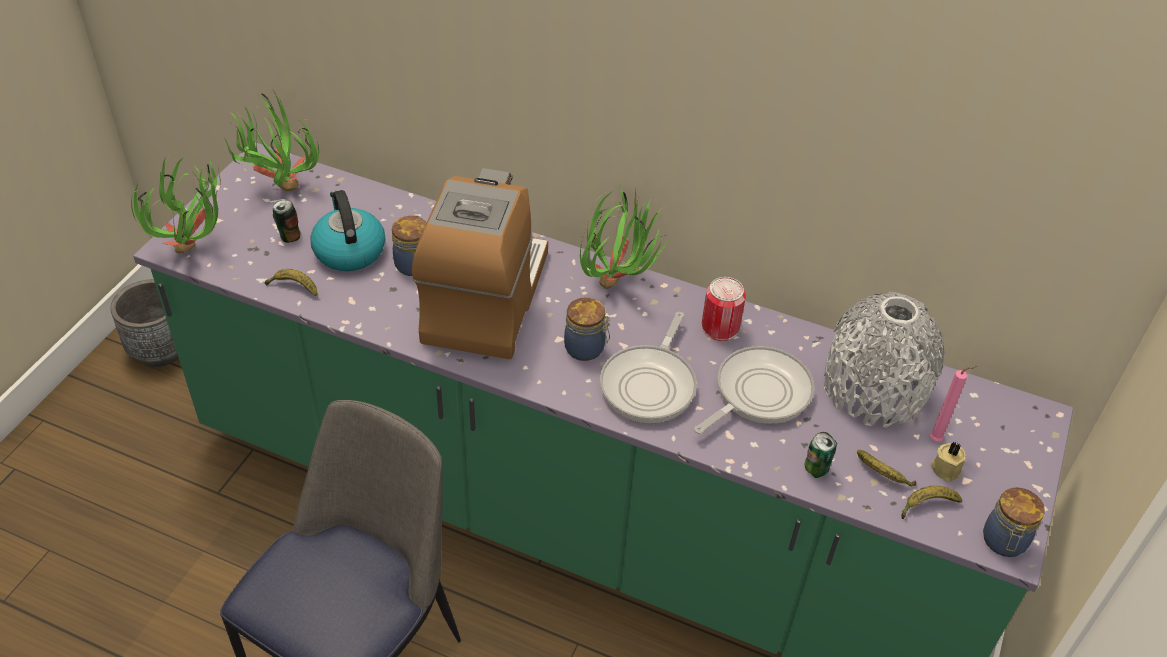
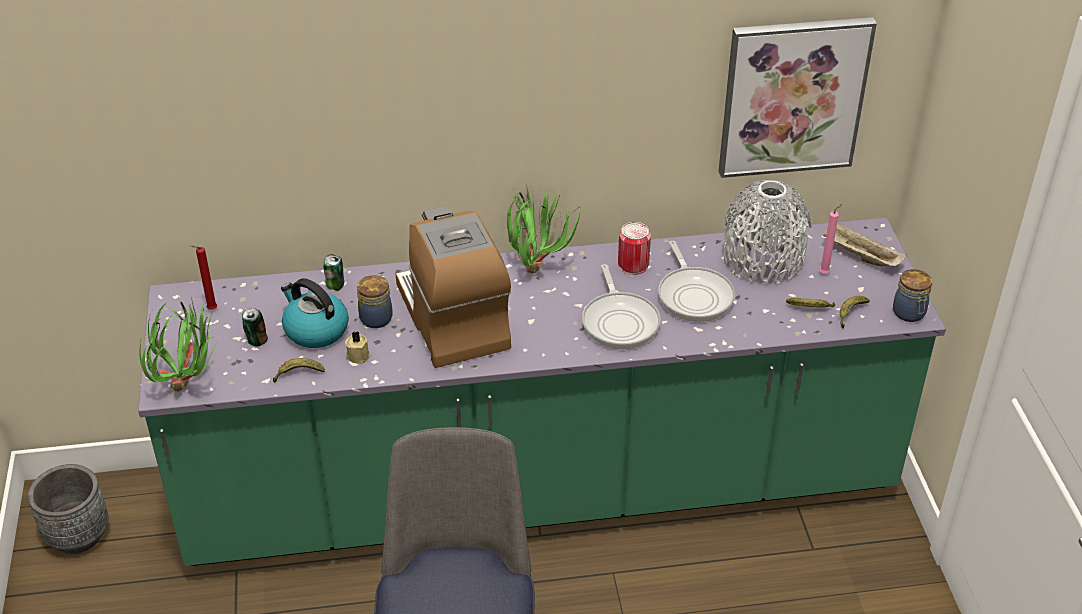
camera: 30 degrees left, 5 degrees down
(279, 188) = (210, 310): potted plant -> red candle
(586, 349) = (556, 319): jar -> none
(758, 393) = (694, 295): frying pan -> frying pan turned 150 degrees clockwise
(815, 469) = (768, 324): can -> can (335, 286)
(946, 468) = (844, 287): beige candle -> beige candle (358, 355)
(980, 206) = (793, 96): none -> picture
(998, 440) = (859, 256): none -> beige tray

